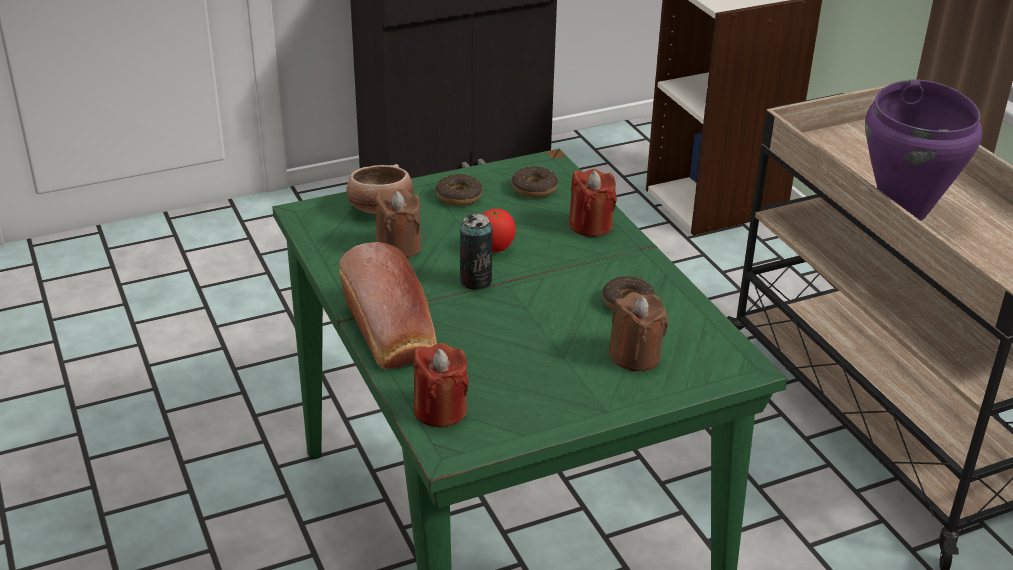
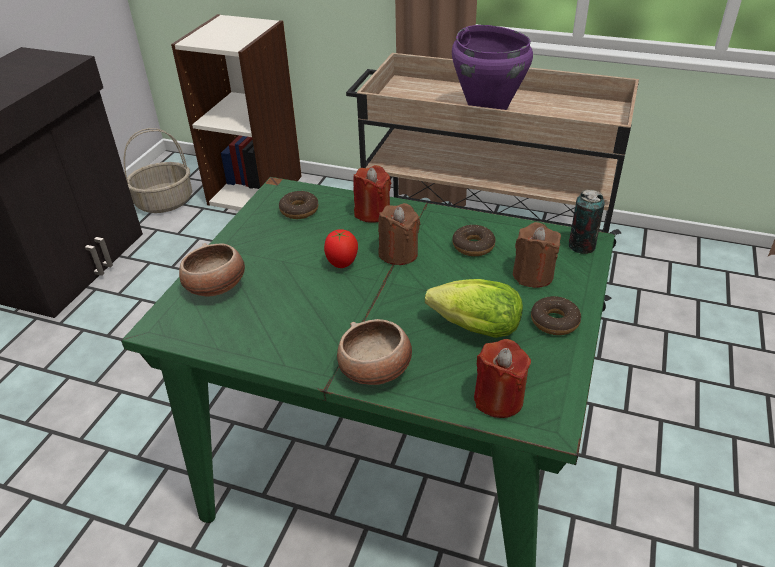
camera: 45 degrees left, 5 degrees up
(391, 333) = (375, 371): bread -> bowl
(399, 247) = (276, 305): brown candle -> brown candle (398, 253)
(459, 197) = (258, 244): donut -> donut (554, 321)
(475, 281) = (367, 294): can -> can (581, 246)
(509, 355) = (470, 327): none -> lettuce
(608, 165) = (165, 202): none -> basket

